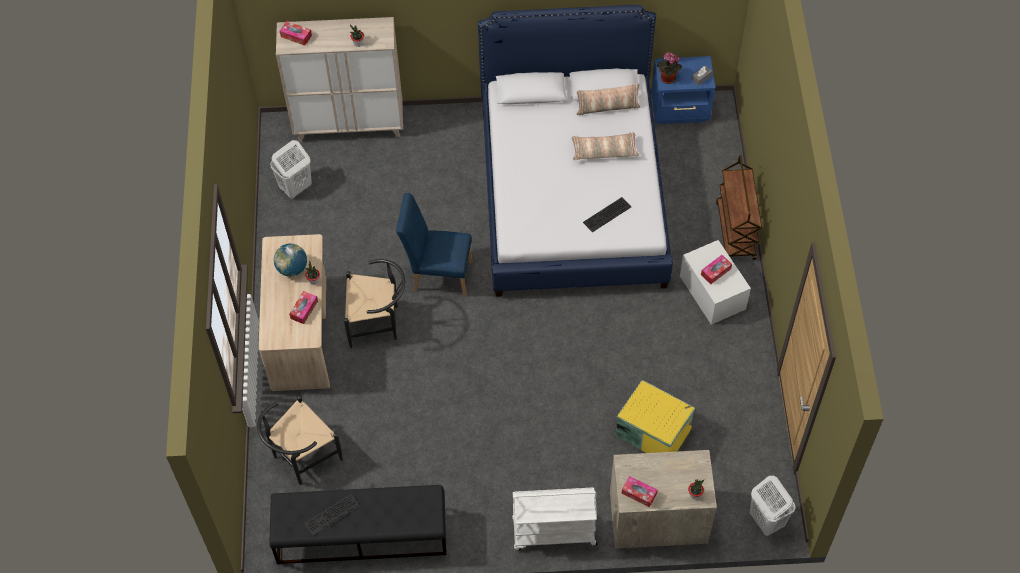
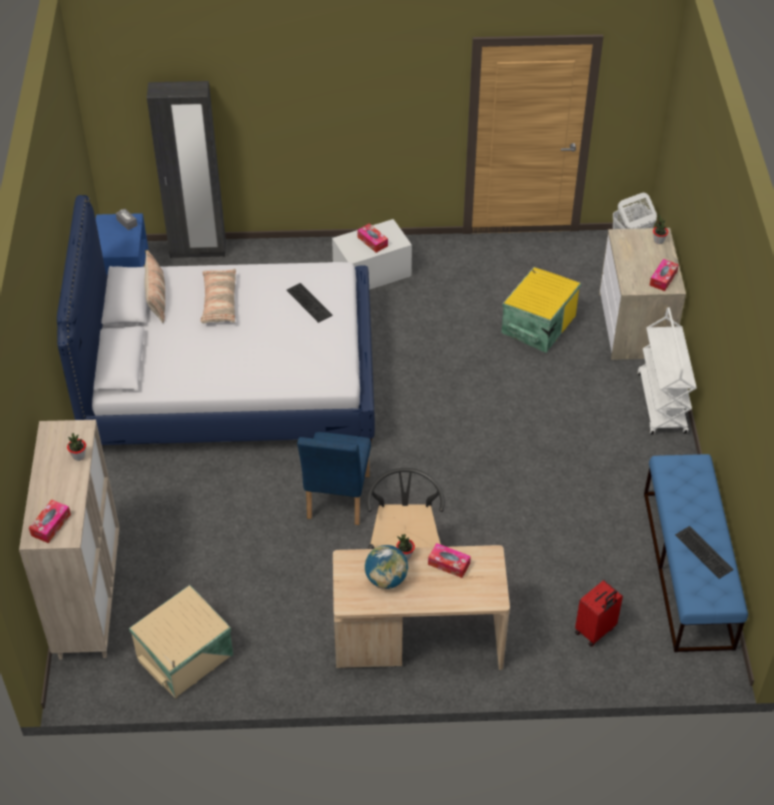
camera: 90 degrees left, 10 degrees down
(295, 188) = (187, 657): white laundry basket -> beige storage box
(301, 458) = (595, 631): black chair -> red suitcase
(361, 535) = (688, 569): black bench -> blue bench
(667, 79) = (123, 249): potted plant -> none
(728, 157) = (198, 250): none -> black wardrobe
(735, 231) = (296, 251): brown cart -> none

